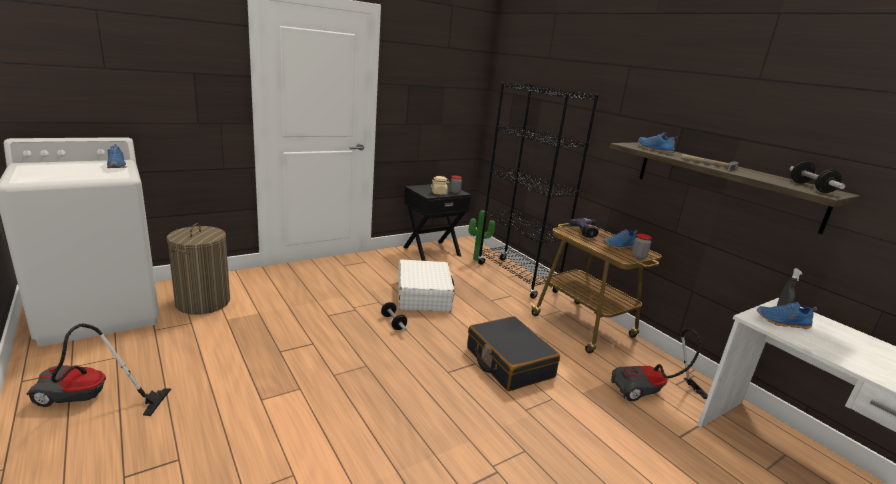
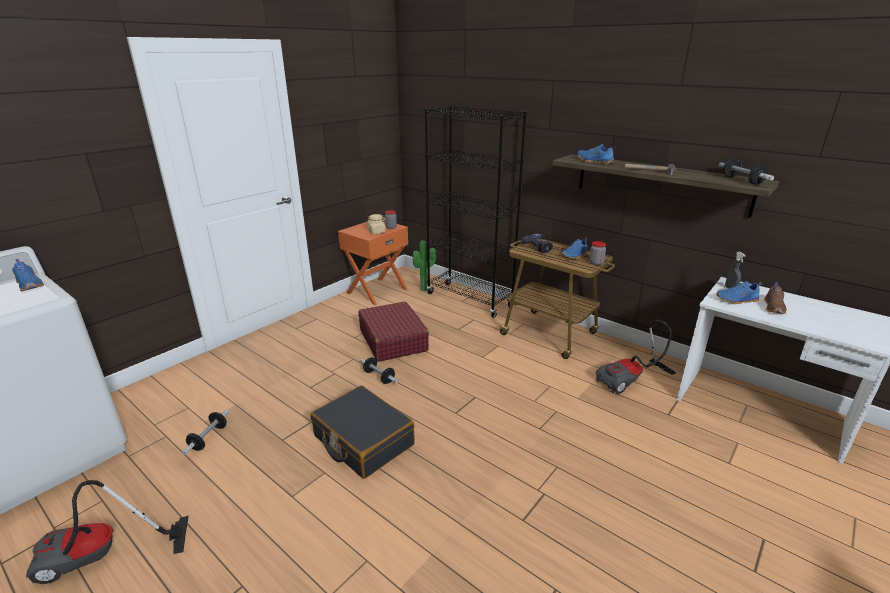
camera: 15 degrees left, 5 degrees up
(203, 302) = (165, 409): laundry basket -> none
(222, 333) = (208, 438): none -> dumbbell
(423, 295) = (393, 340): white suitcase -> red suitcase
(431, 251) = (376, 291): black nightstand -> orange nightstand
(508, 363) = (504, 387): black suitcase -> black suitcase (363, 441)
(827, 340) = (774, 307): none -> brown shoe

